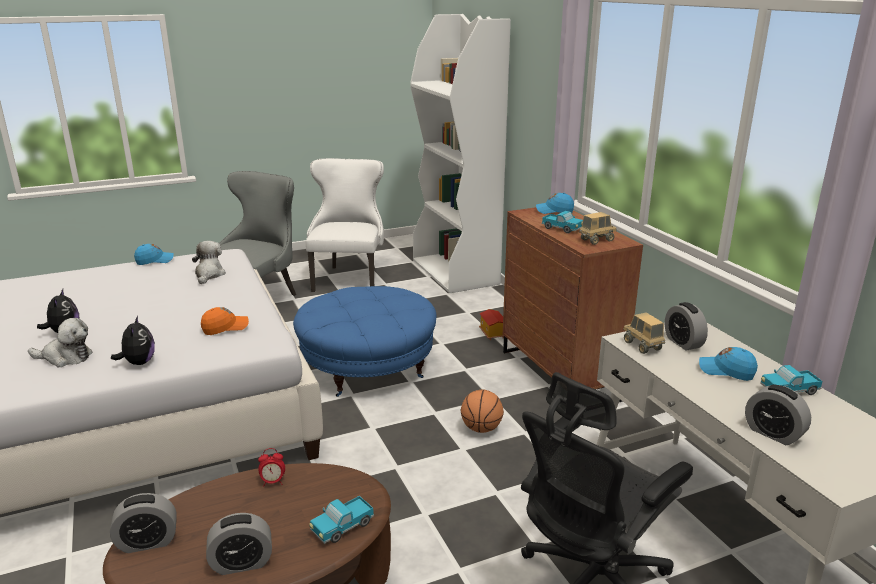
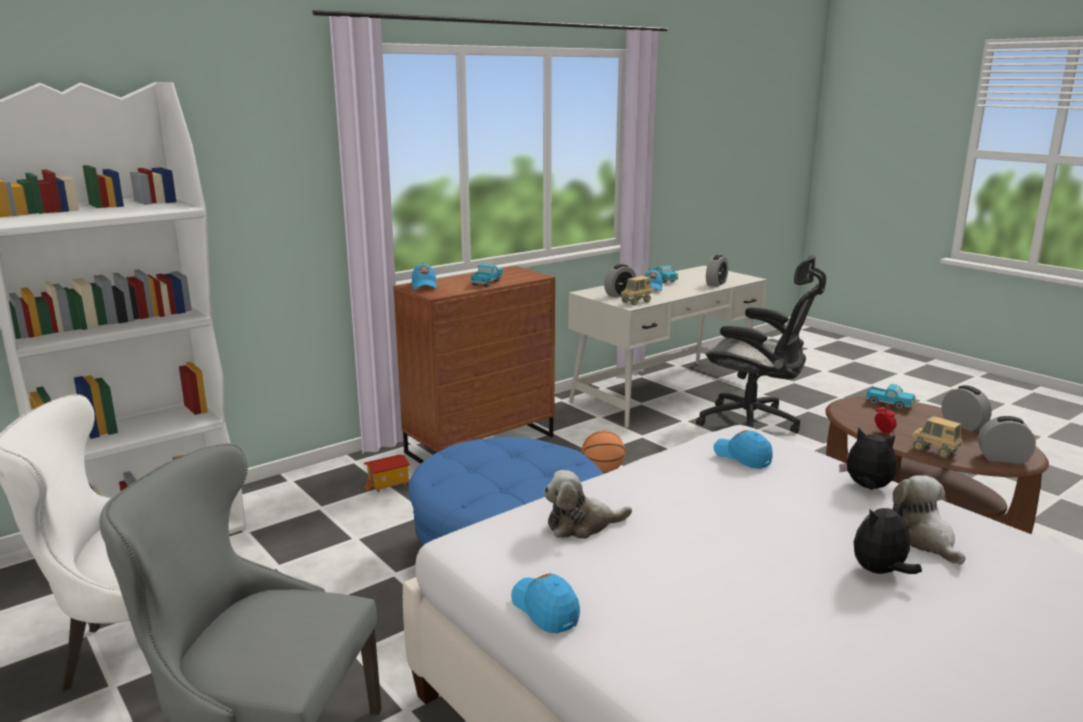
camera: 105 degrees left, 5 degrees down
(138, 362) = (867, 488): plush toy -> plush toy turned 60 degrees clockwise
(147, 542) = (1002, 458): alarm clock -> alarm clock turned 45 degrees counterclockwise
(225, 328) = (742, 457): orange cap -> blue cap
(596, 240) = (514, 274): toy truck -> toy truck (934, 451)

